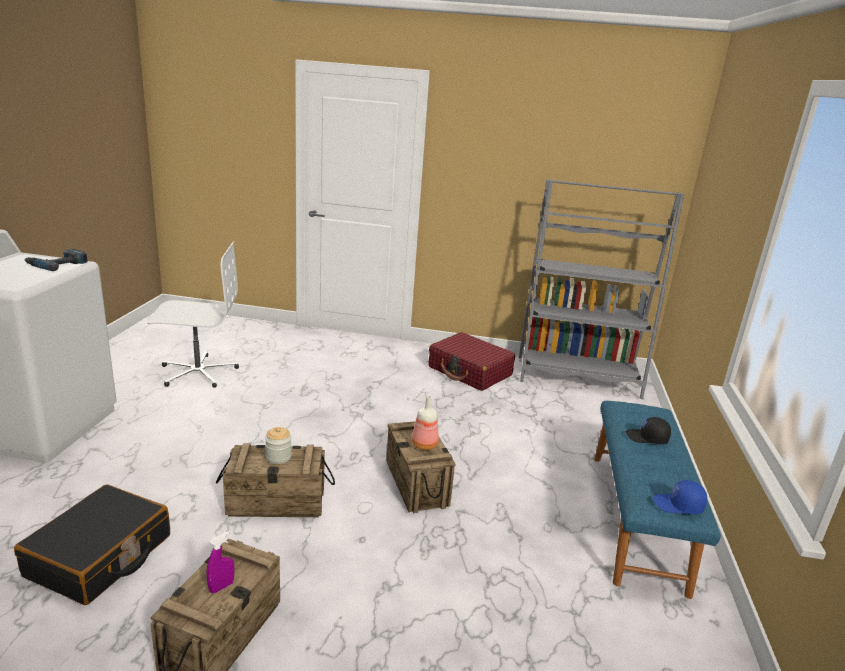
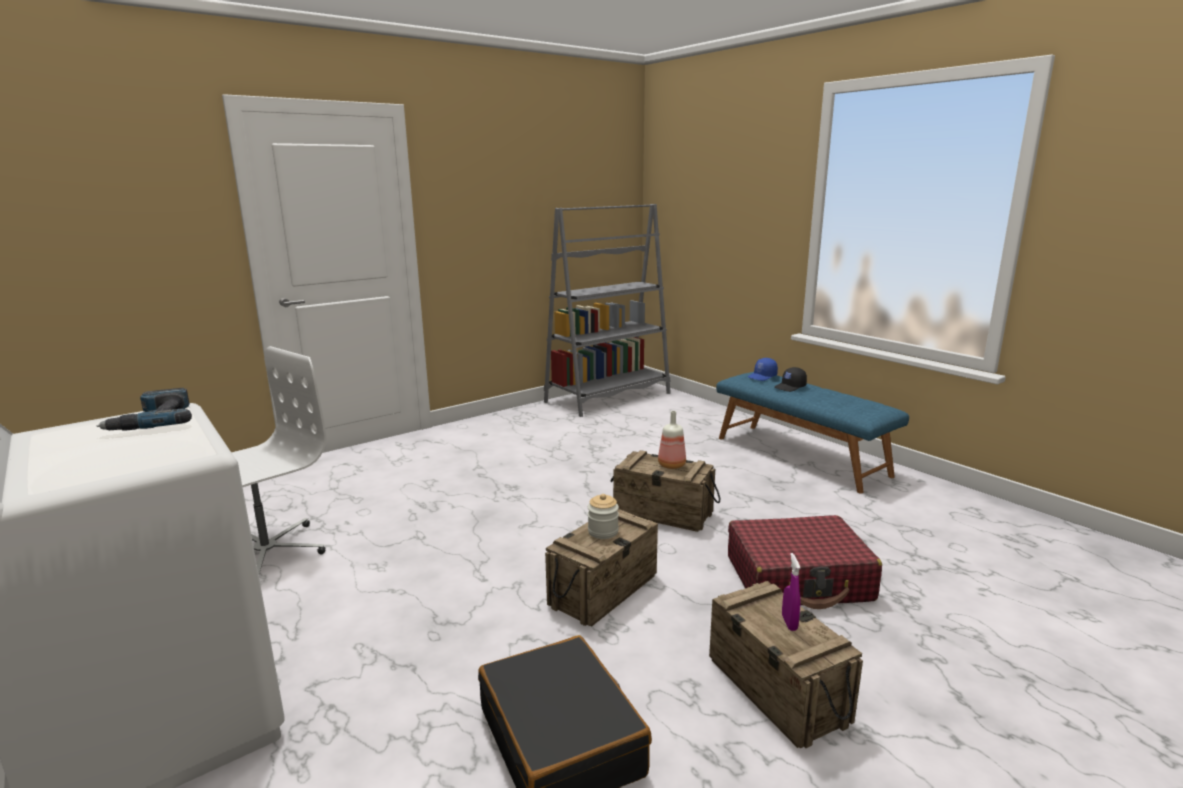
camera: 45 degrees left, 5 degrees down
(470, 371) = (532, 427): red suitcase -> red suitcase (798, 579)
(678, 505) = (877, 409): blue cap -> blue cap (762, 377)

